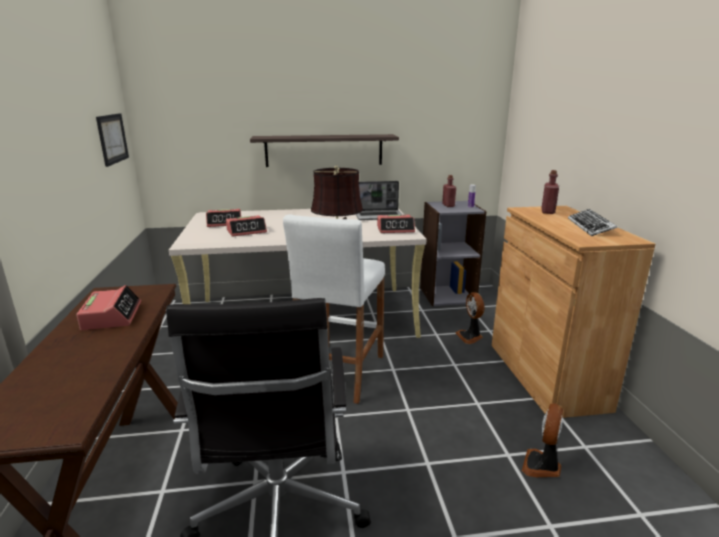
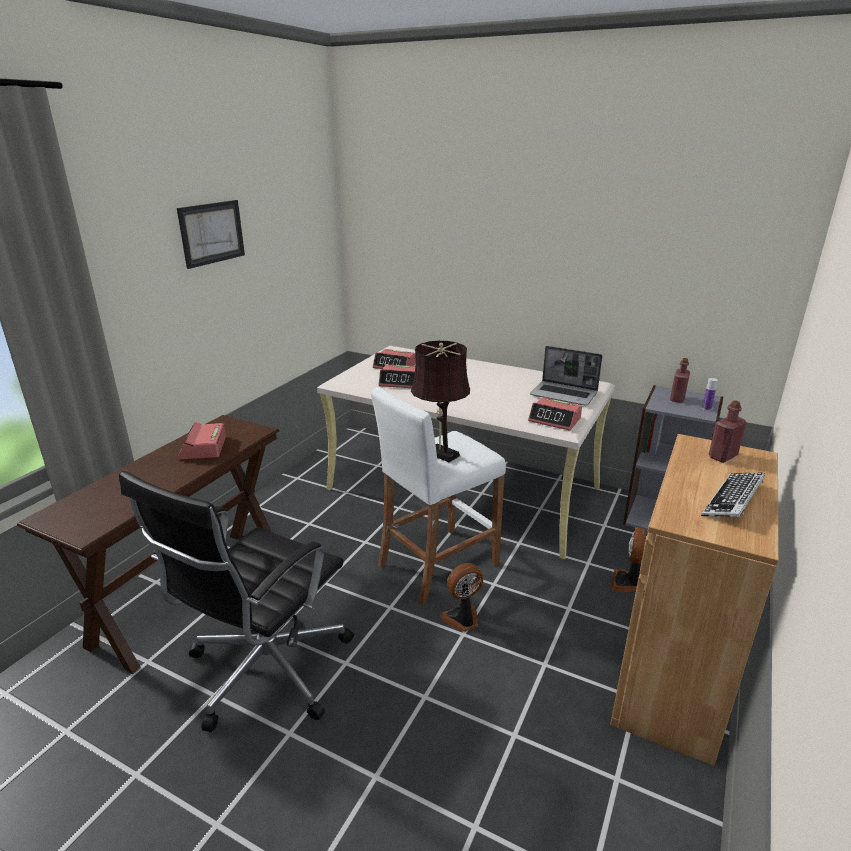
camera: 35 degrees right, 5 degrees up
(112, 138) = (309, 265): picture -> picture (212, 233)
(112, 316) = (203, 448): alarm clock -> alarm clock turned 150 degrees clockwise
(324, 150) = (530, 298): shelf -> none
(542, 466) = (538, 768): fan -> fan (462, 619)

